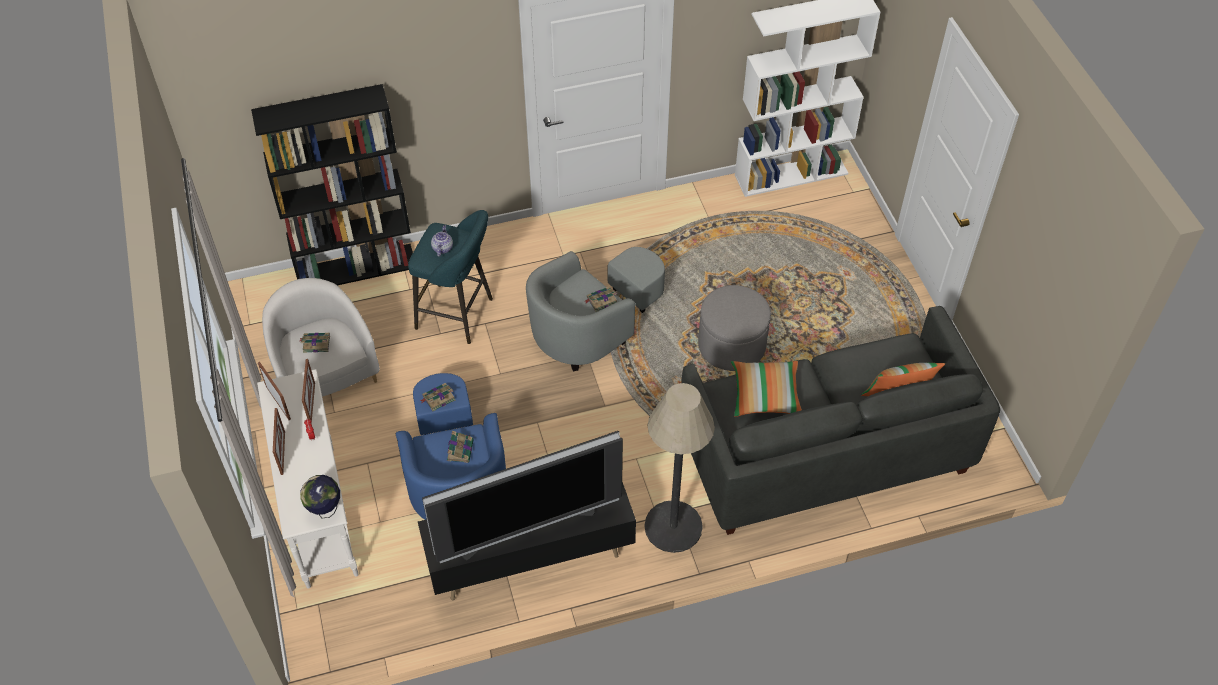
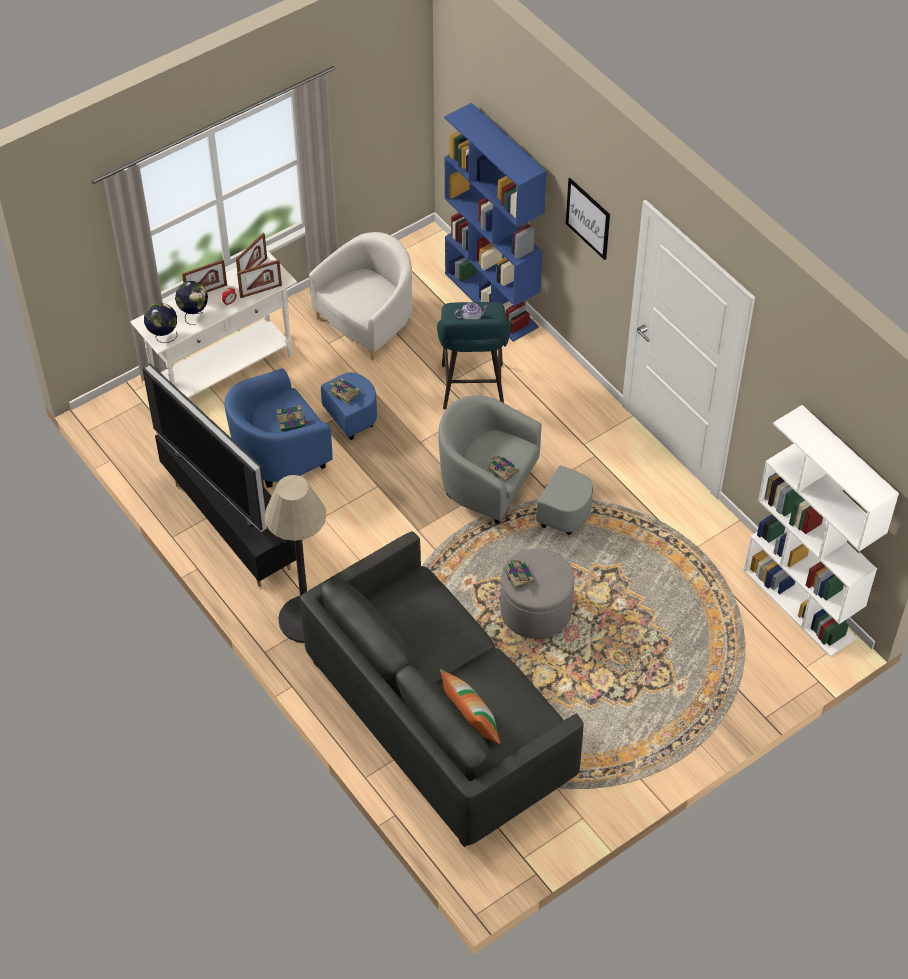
camera: 70 degrees right, 0 degrees up
(310, 473) = (194, 314): none -> globe
(315, 344) = (365, 291): book -> book (518, 575)
(357, 268) = (492, 300): black bookcase -> blue bookcase
(448, 82) = (588, 218): none -> picture
(765, 395) = (426, 615): pillow -> none

